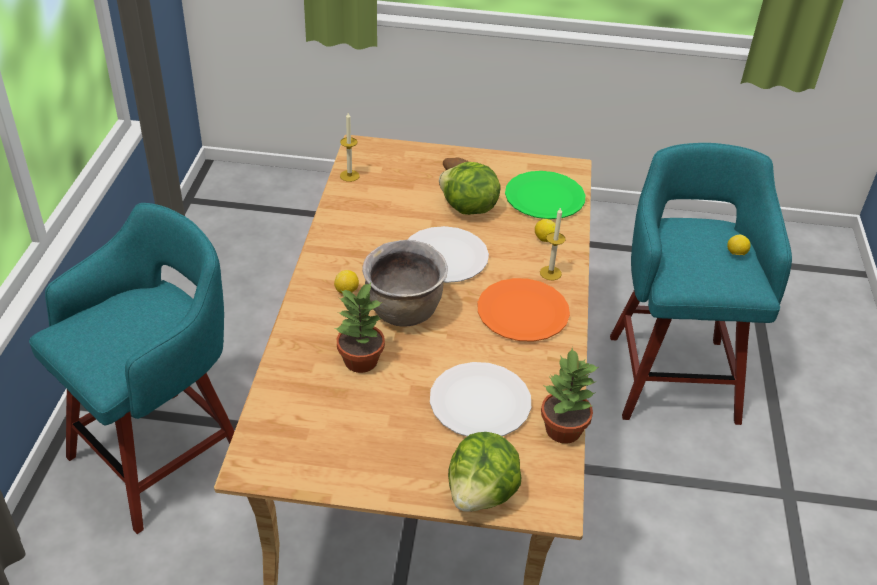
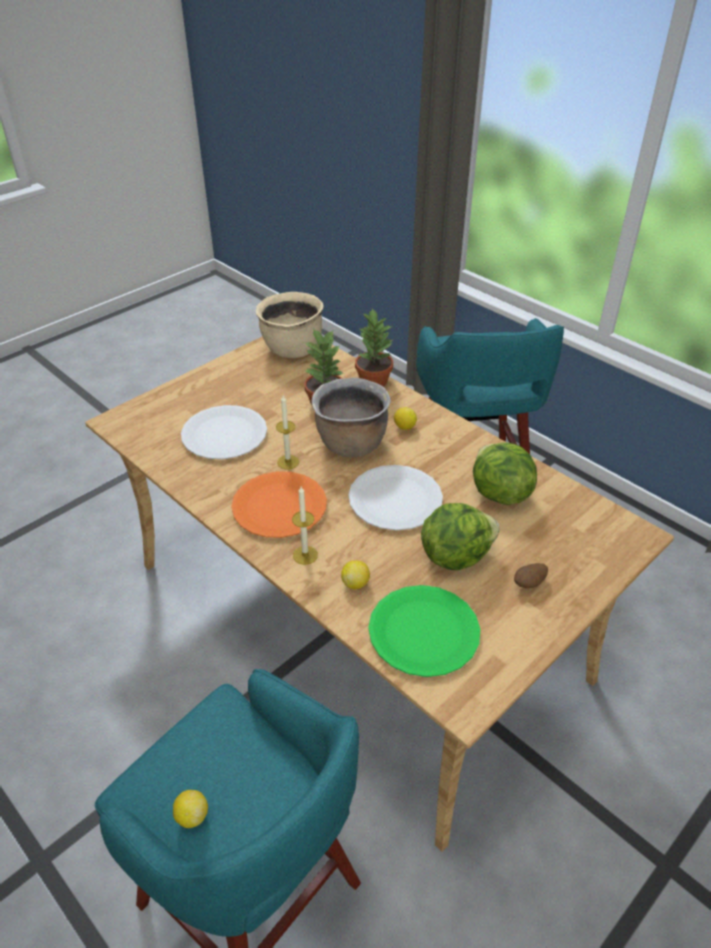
camera: 130 degrees right, 0 degrees up
(283, 444) = (292, 349): none -> beige cooking pot
(349, 175) = (579, 500): candle -> candle (288, 462)
(482, 493) = (162, 399): lettuce -> lettuce (499, 493)
(563, 430) = (154, 457): potted plant -> potted plant (373, 381)

